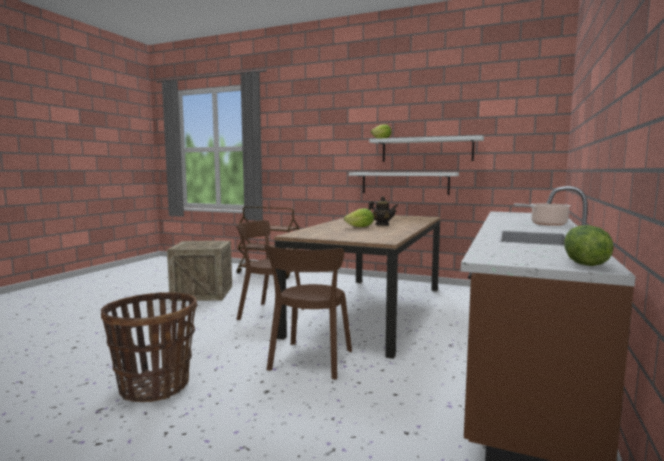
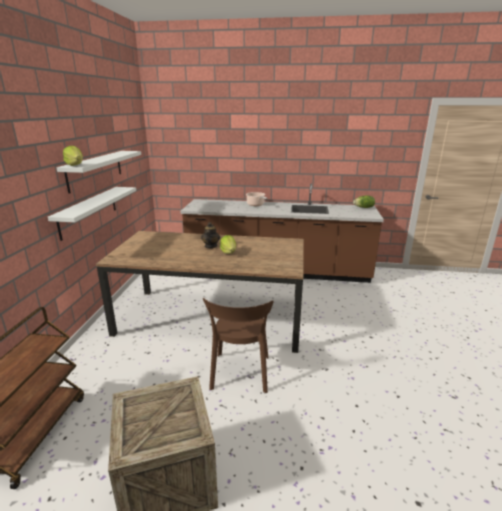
camera: 105 degrees left, 15 degrees up
(155, 386) = (410, 385): basket -> none
(310, 362) = (324, 329): brown chair -> none

